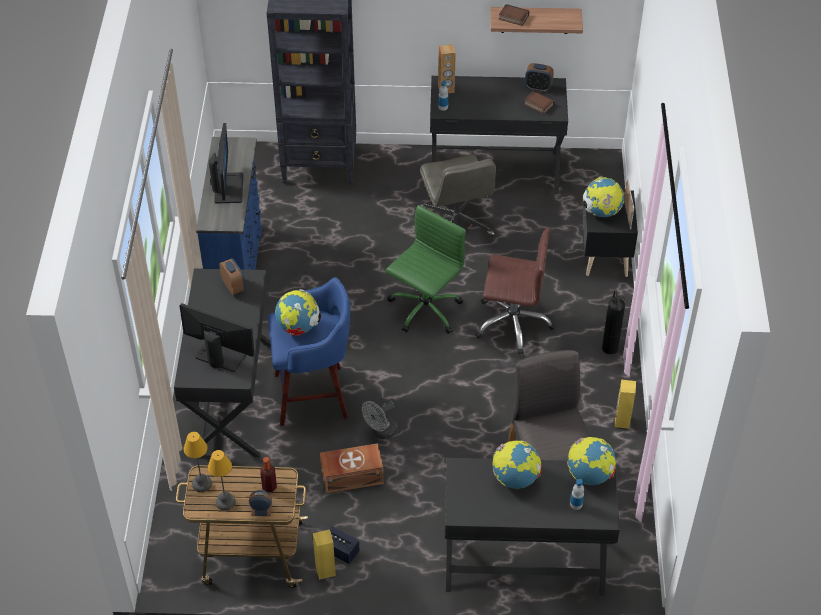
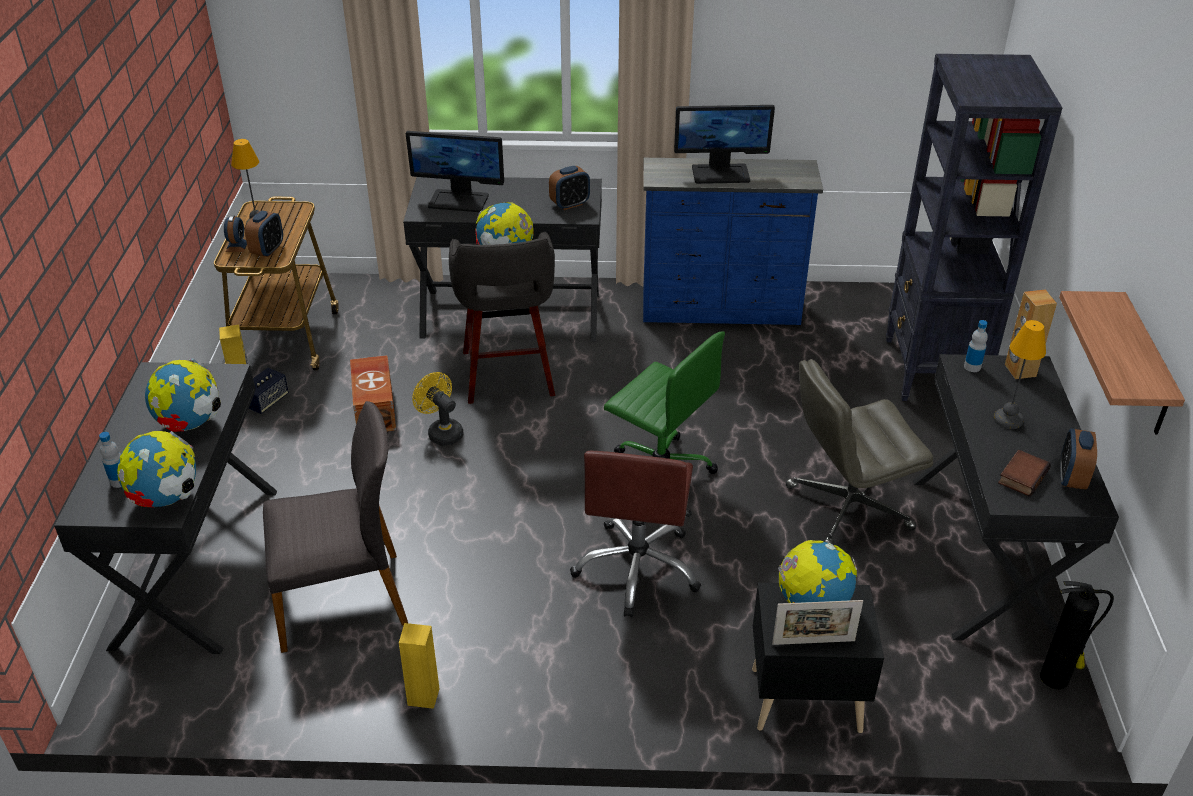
camera: 90 degrees right, 10 degrees down
(202, 484) = (287, 210): table lamp -> table lamp (1008, 420)
(220, 355) = (459, 200): monitor -> monitor turned 75 degrees clockwise
(269, 487) = (268, 250): bottle -> alarm clock
(314, 395) = (508, 376): blue stool -> grey stool
(381, 432) = (442, 432): grey fan -> yellow fan
(513, 17) = (1105, 314): book -> none
(609, 347) = (586, 691): fire extinguisher -> fire extinguisher (1056, 678)

